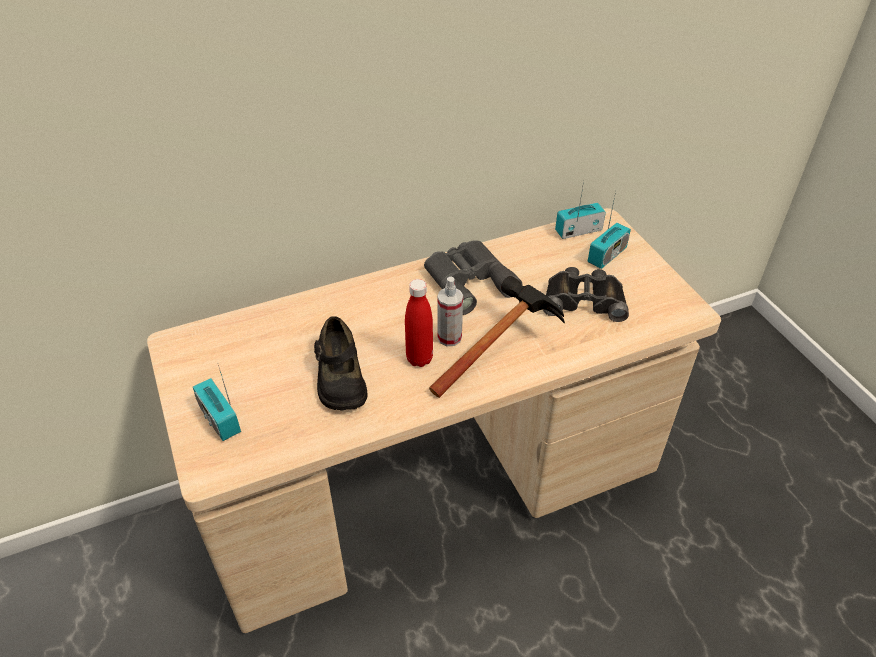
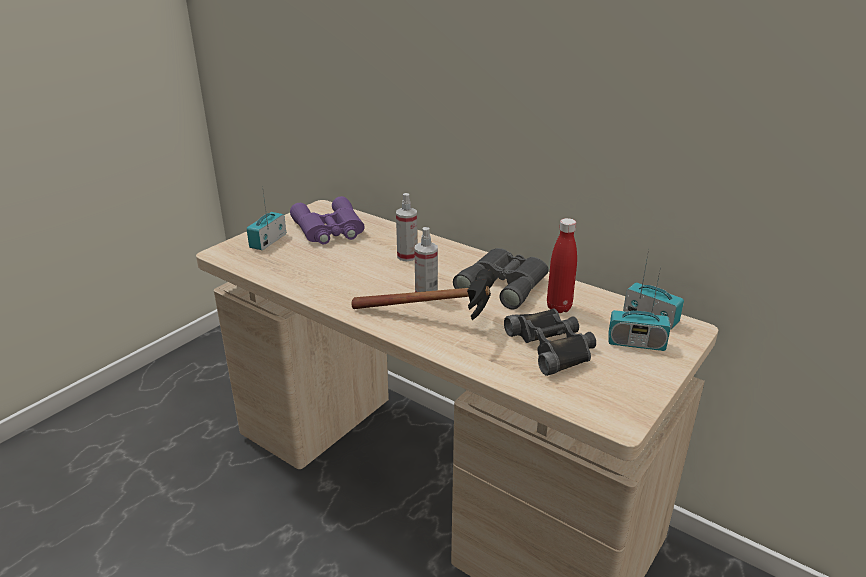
camera: 60 degrees right, 15 degrees down
(242, 357) = (329, 230): none -> purple binoculars
(339, 377) = (340, 266): black shoe -> none
(362, 320) = (407, 256): none -> spray bottle
(419, 359) = (389, 290): red bottle -> red bottle (558, 307)

